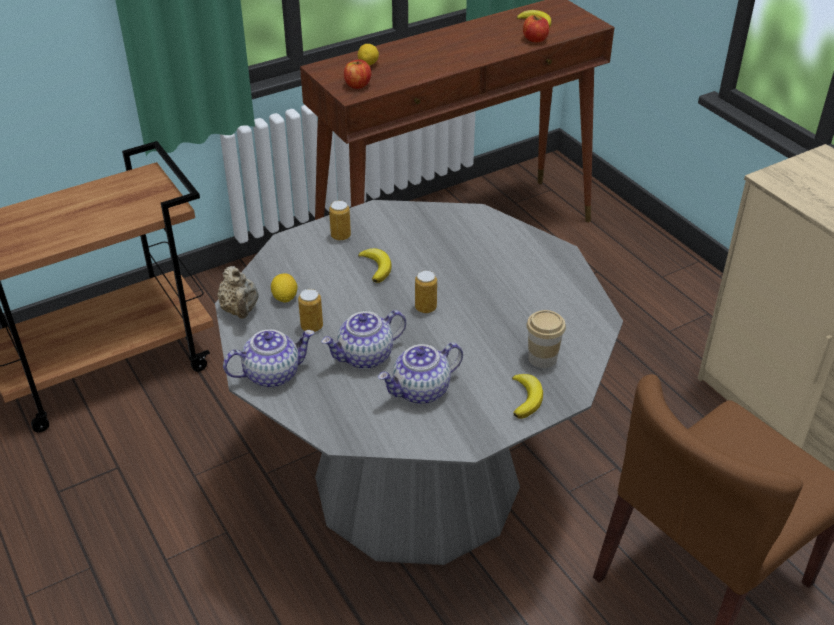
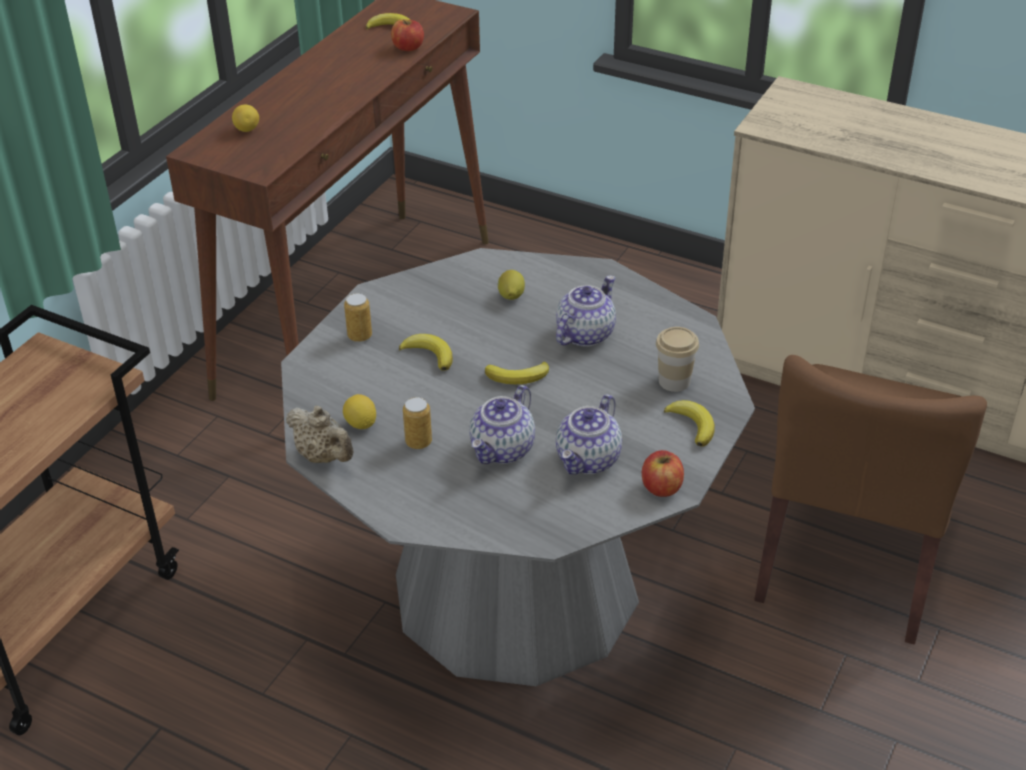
camera: 30 degrees left, 0 degrees up
(272, 374) = (422, 506): teapot -> teapot (584, 333)
(357, 85) = (258, 158): apple -> apple (661, 487)
(425, 308) = (519, 377): can -> banana
(473, 247) = (511, 296): none -> lemon

